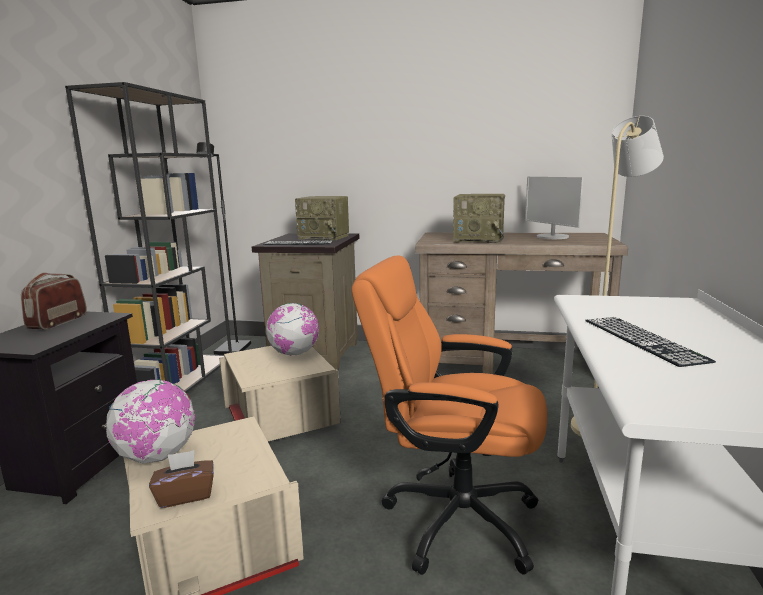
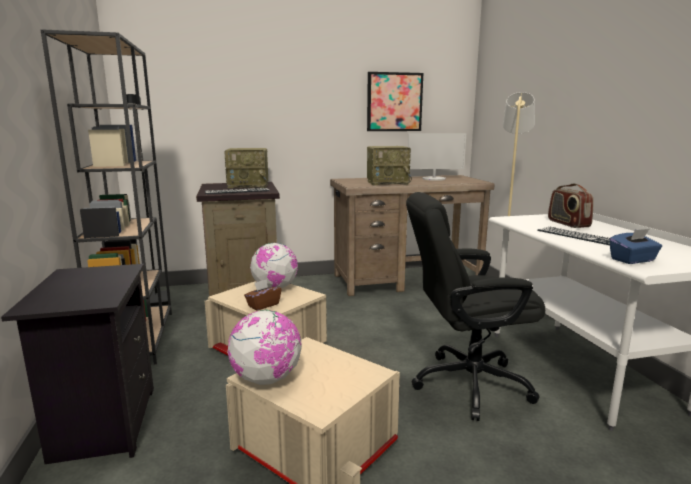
camera: 25 degrees left, 0 degrees up
(57, 322) = (75, 279): radio -> radio (568, 224)
(186, 495) = (331, 397): brown tissue box -> brown tissue box (263, 305)
(452, 520) = (465, 385): orange office chair -> black office chair
(509, 138) = (394, 102): none -> picture
(552, 237) = (434, 179): monitor -> monitor turned 45 degrees counterclockwise
(654, 390) = (633, 260): none -> blue tissue box

